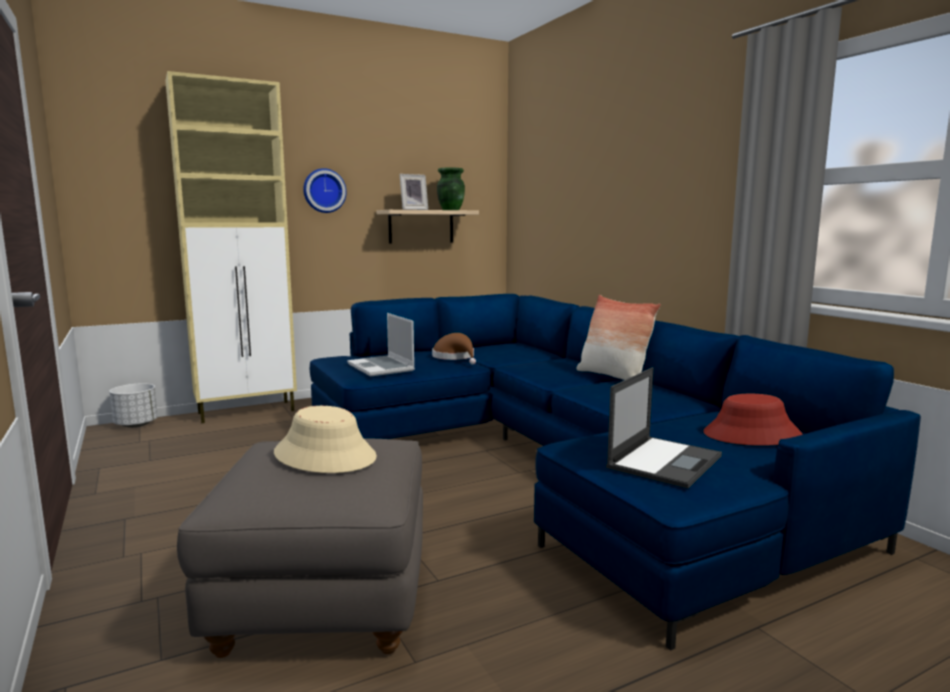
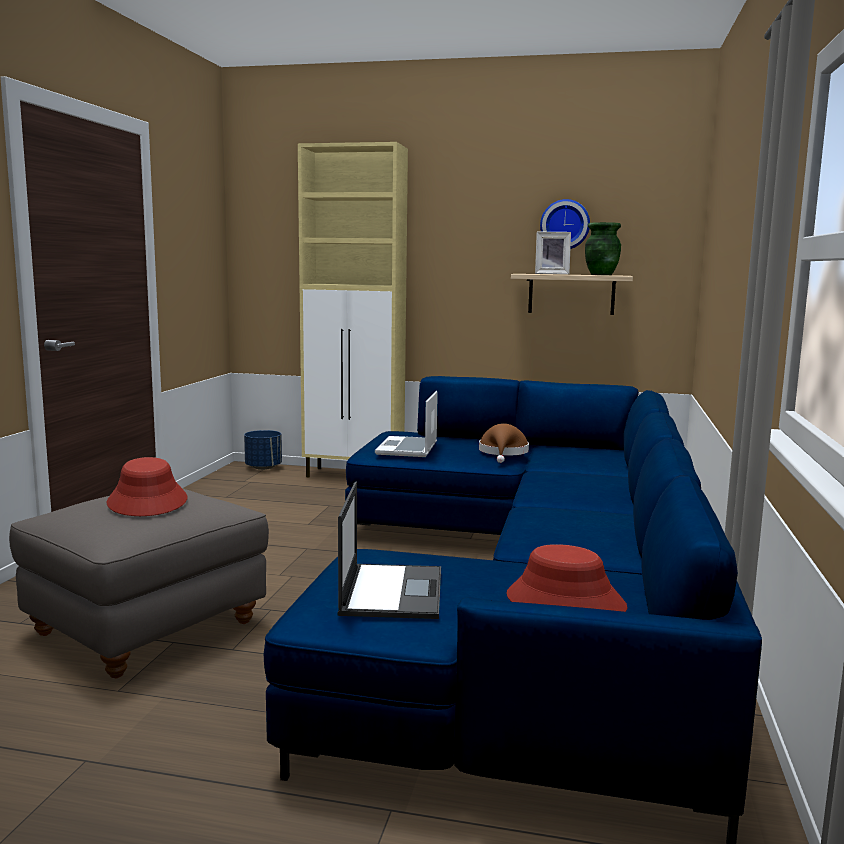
camera: 40 degrees right, 0 degrees up
(136, 424) = (263, 467): white planter -> blue planter
(324, 191) = (456, 252): wall clock -> wall clock (565, 224)
(325, 455) = (148, 501): beige hat -> red hat
(612, 376) = (614, 507): pillow -> none
(665, 461) = (392, 591): laptop -> laptop turned 75 degrees counterclockwise

